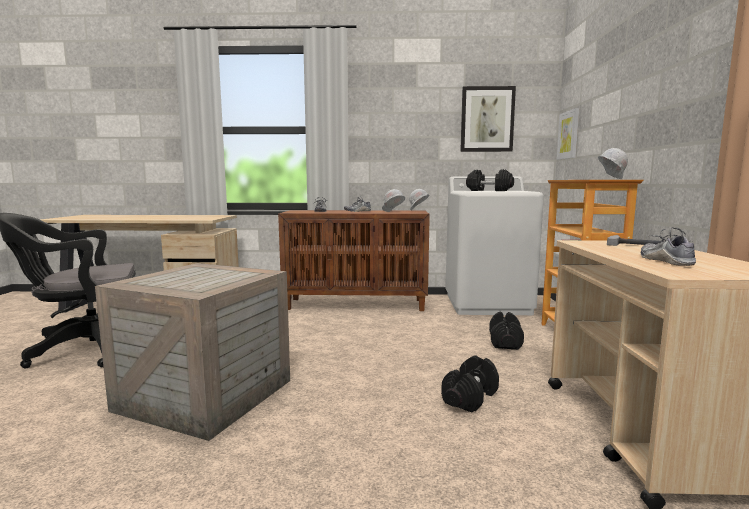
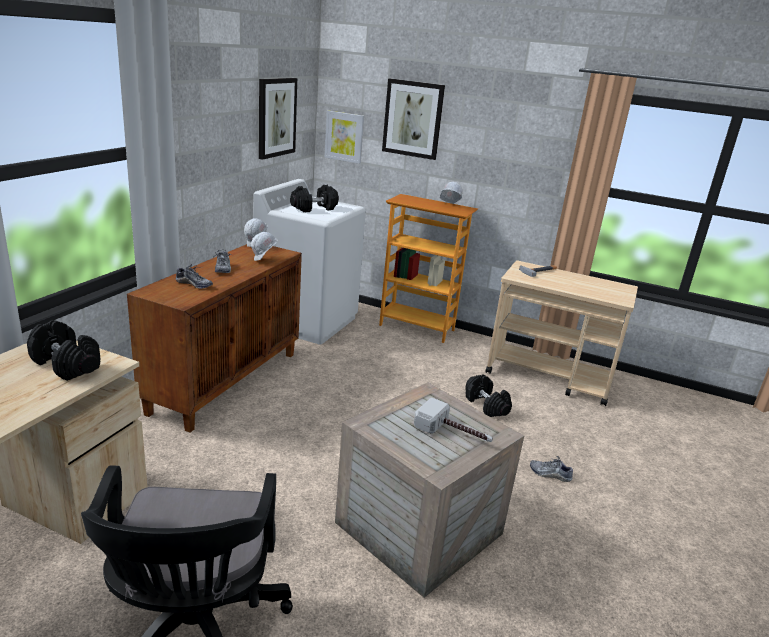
camera: 70 degrees left, 15 degrees up
(192, 282) = (454, 433): none -> hammer
(505, 342) = (403, 354): black dumbbell -> black dumbbell (66, 365)
(606, 93) = (413, 119): none -> picture
(665, 260) = (589, 289): shoe -> shoe (550, 474)

